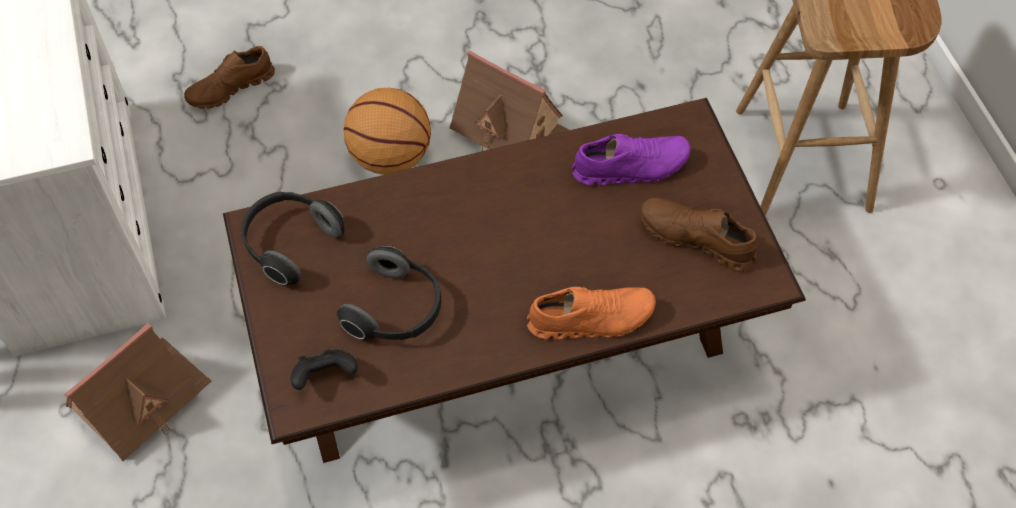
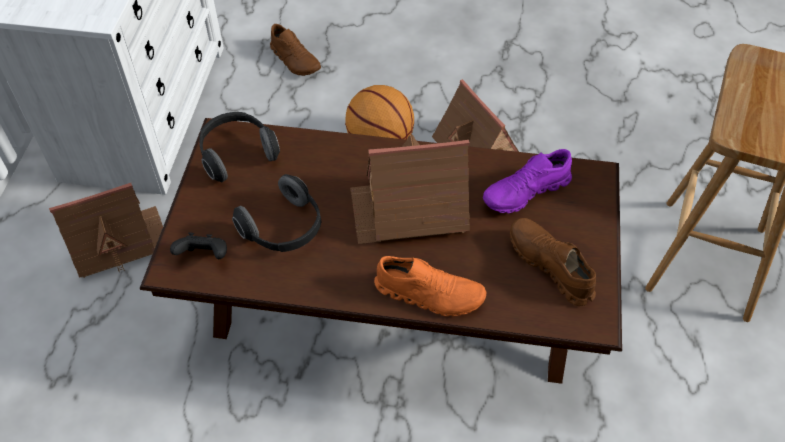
camera: 25 degrees right, 5 degrees down
(231, 88) = (295, 60): brown shoe -> brown shoe turned 120 degrees counterclockwise
(520, 234) = (409, 210): none -> toy house
(630, 167) = (525, 192): purple shoe -> purple shoe turned 135 degrees clockwise

